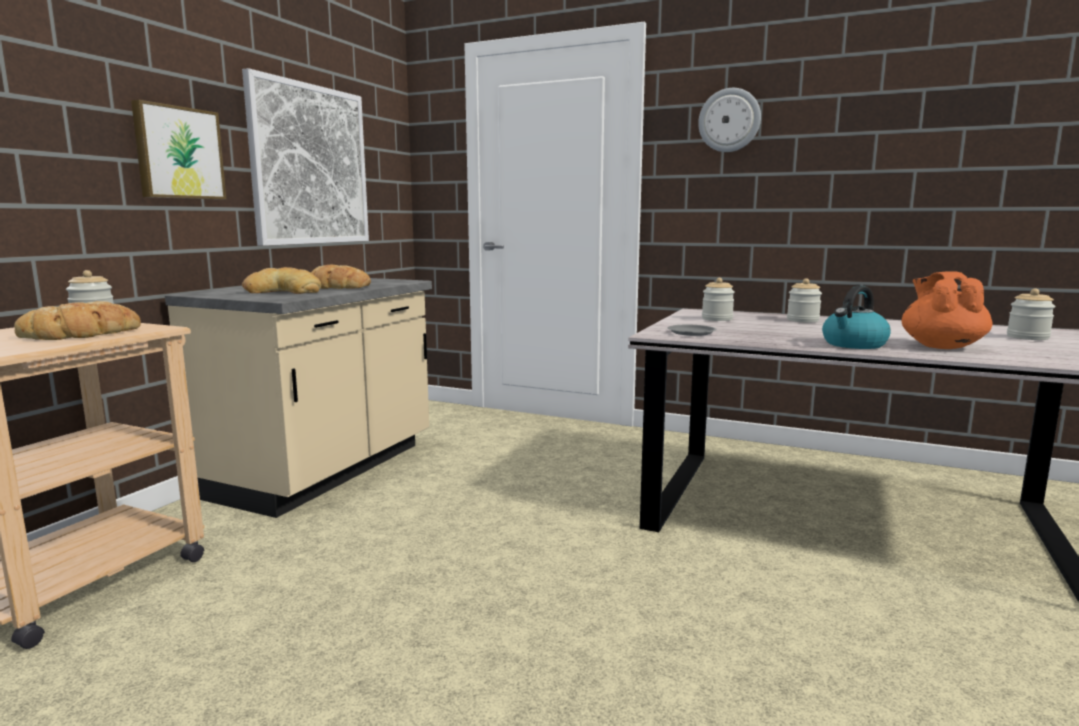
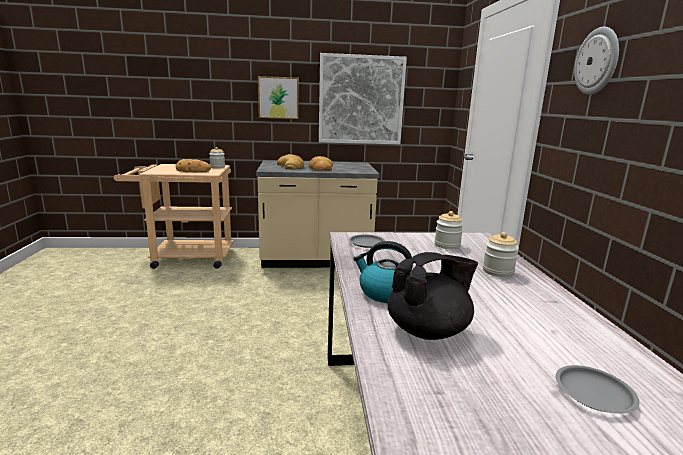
camera: 60 degrees right, 5 degrees up
(941, 346) = (428, 331): orange teapot -> black teapot
(1027, 337) = (593, 393): jar -> grey plate

